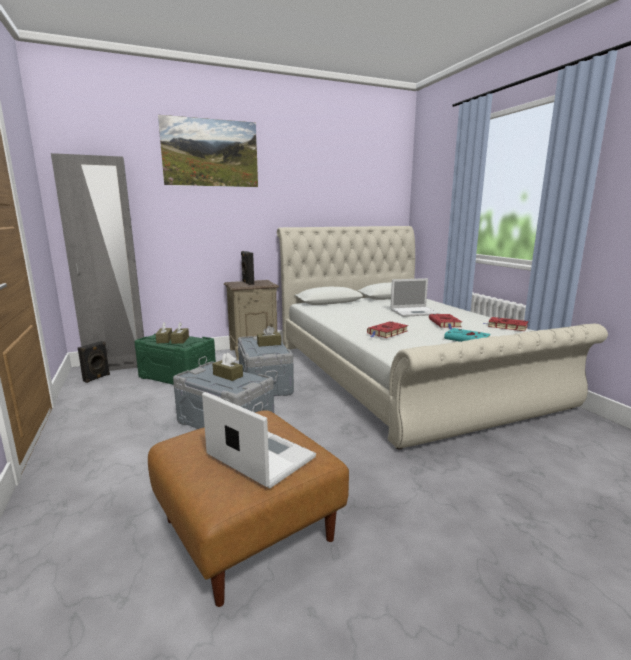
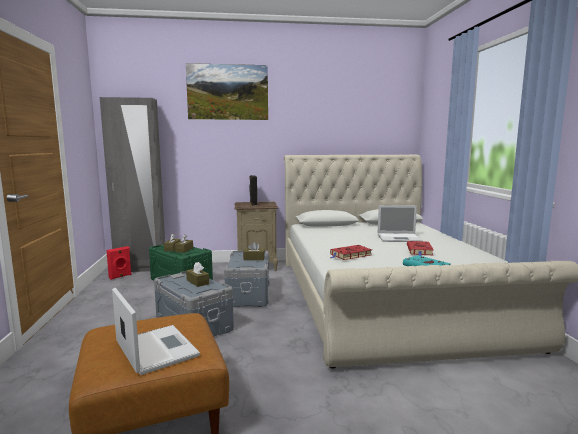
camera: 15 degrees right, 5 degrees down
(97, 378) = (120, 276): black speaker -> red speaker
(506, 326) = (483, 258): red book -> none

